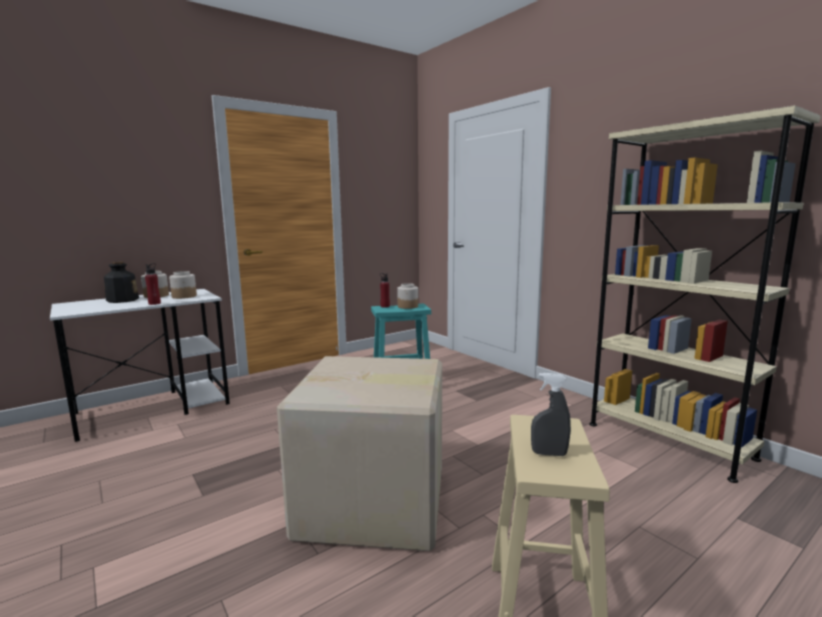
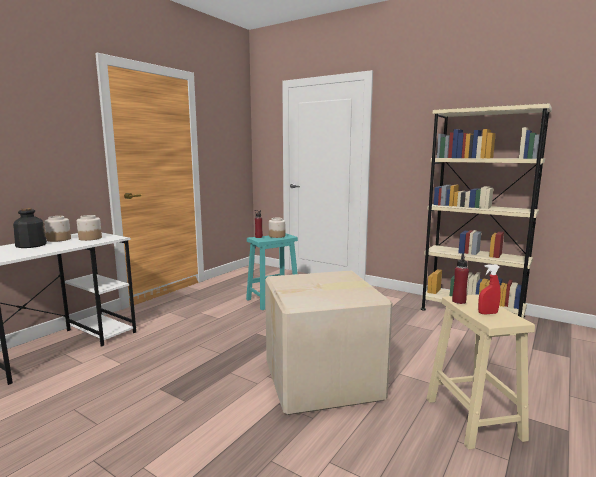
camera: 20 degrees left, 0 degrees up
(154, 303) = (74, 246): red bottle -> red bottle (459, 301)
(549, 453) = (487, 313): grey spray bottle -> red spray bottle

